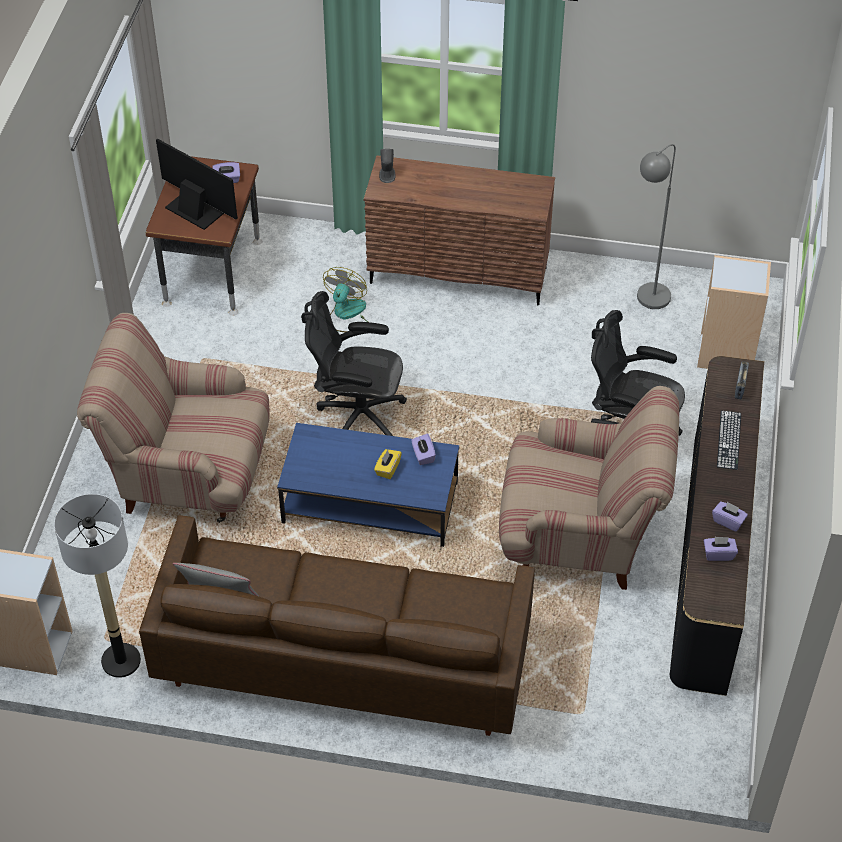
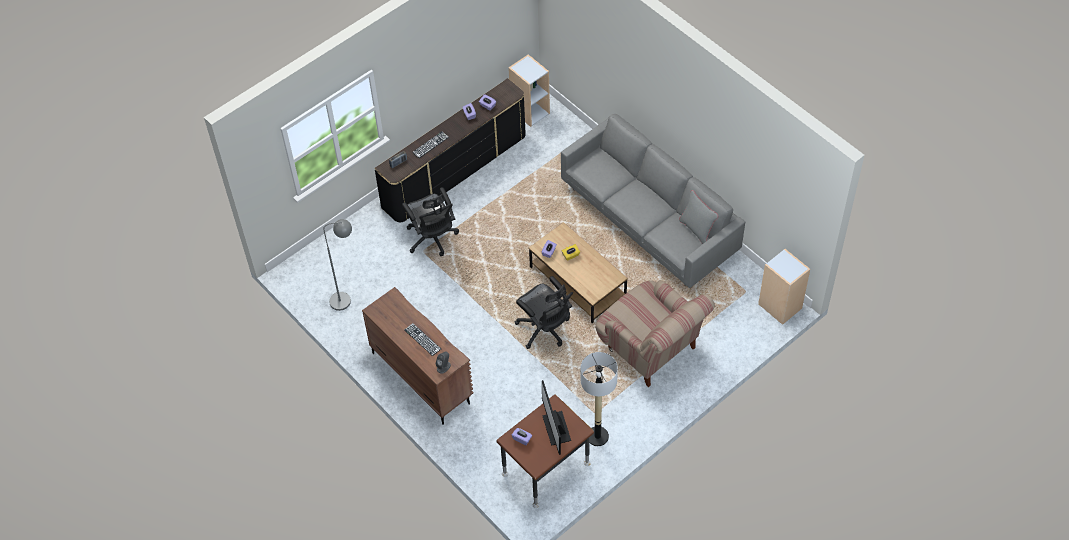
camera: 140 degrees left, 5 degrees up
(120, 661) = (745, 277): floor lamp -> floor lamp (597, 436)
(343, 660) = (649, 221): brown sofa -> grey sofa
(346, 314) = (499, 392): fan -> none
(370, 503) = (578, 282): blue coffee table -> brown coffee table
(444, 187) = (422, 339): none -> keyboard
(580, 536) = (500, 211): beige armchair -> none
(726, 354) = (342, 251): bookcase -> bookcase (530, 111)

